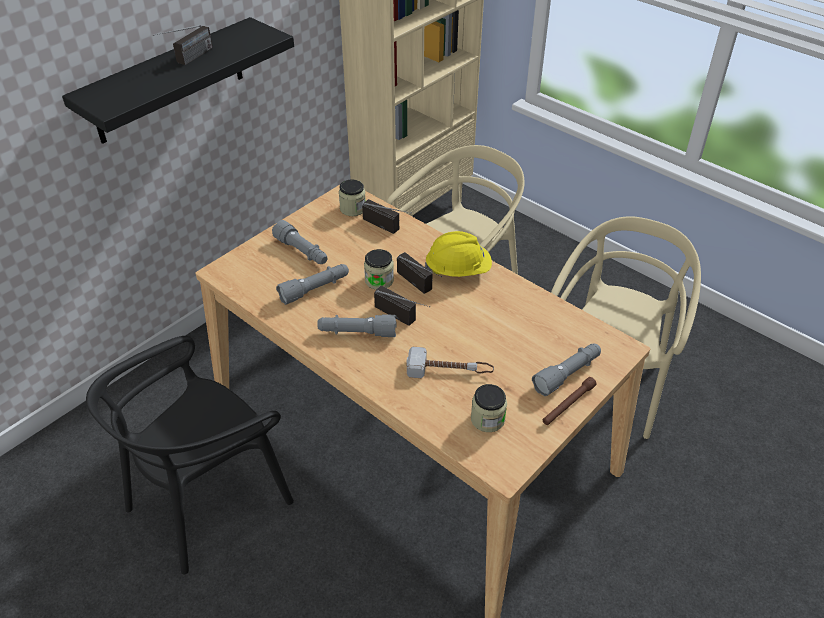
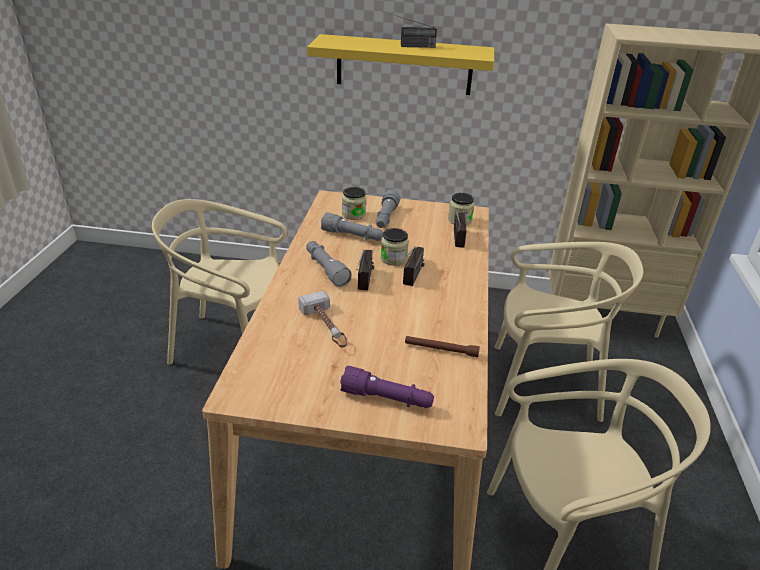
camera: 55 degrees right, 10 degrees down
(169, 81) = (404, 65): black shelf -> yellow shelf
(208, 500) = (232, 346): black chair -> beige chair
(458, 270) = (452, 291): yellow hard hat -> none
(487, 419) = (286, 367): jar -> jar (353, 214)
(567, 374) = (387, 399): grey flashlight -> purple flashlight
(568, 405) = (346, 412): brown flashlight -> brown flashlight (441, 350)

